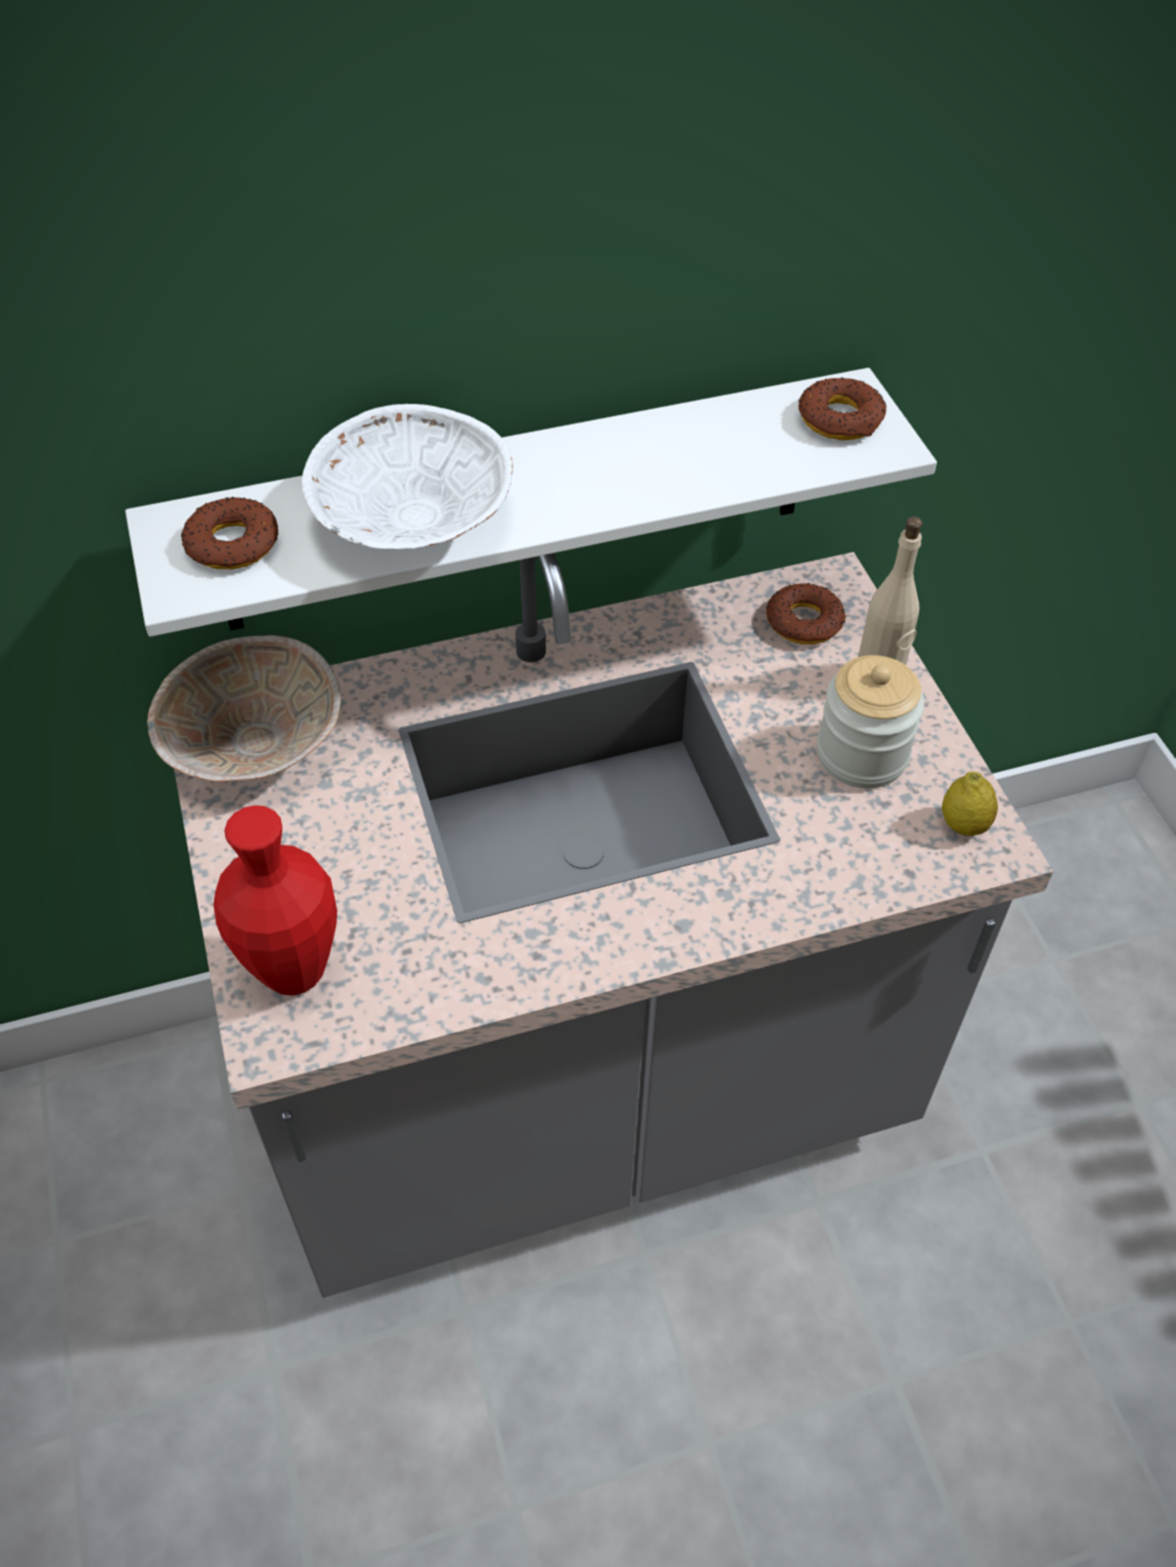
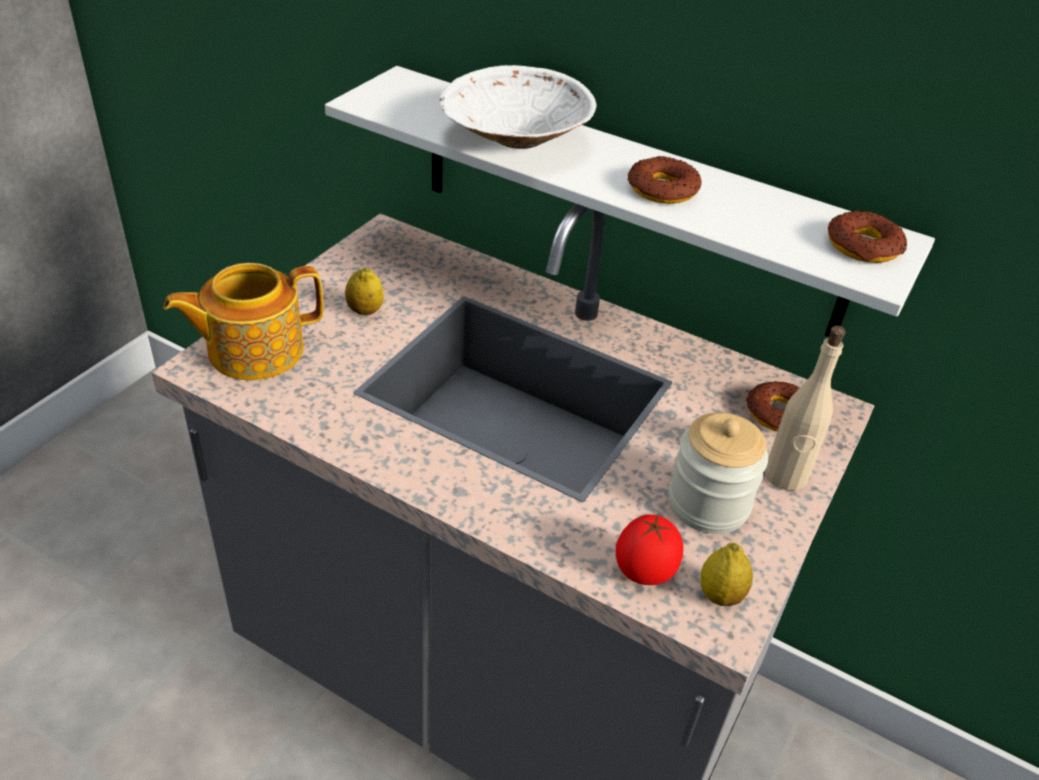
camera: 45 degrees right, 10 degrees down
(232, 544) = (415, 100): donut -> donut (662, 189)
(252, 742) = (389, 253): beige bowl -> none
(294, 971) = (253, 350): red vase -> teapot
(332, 829) = (365, 311): none -> lemon
(896, 858) = (643, 572): none -> tomato

